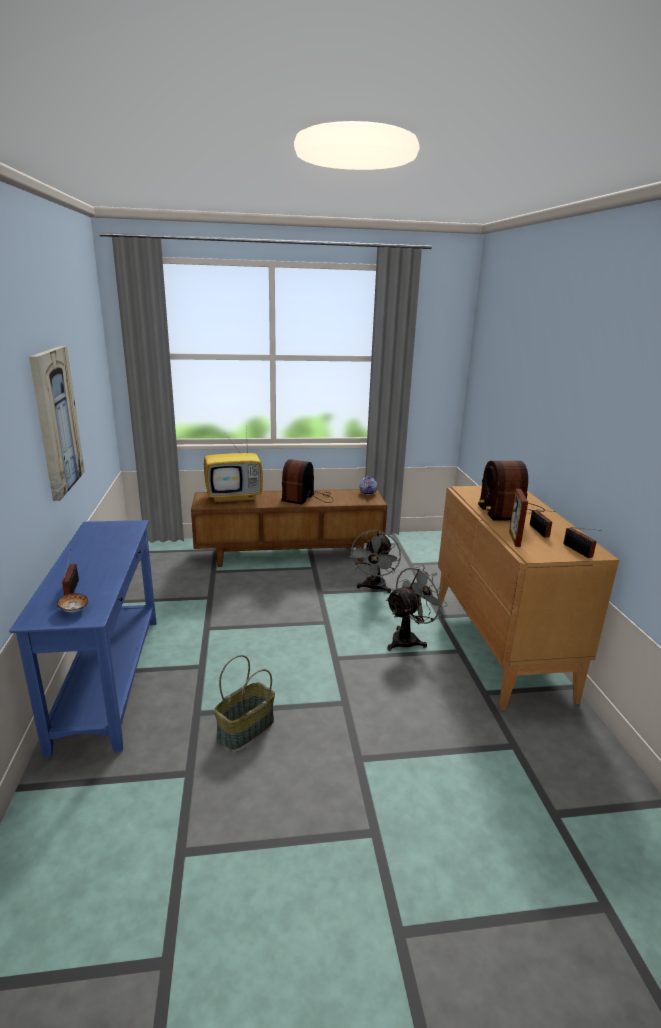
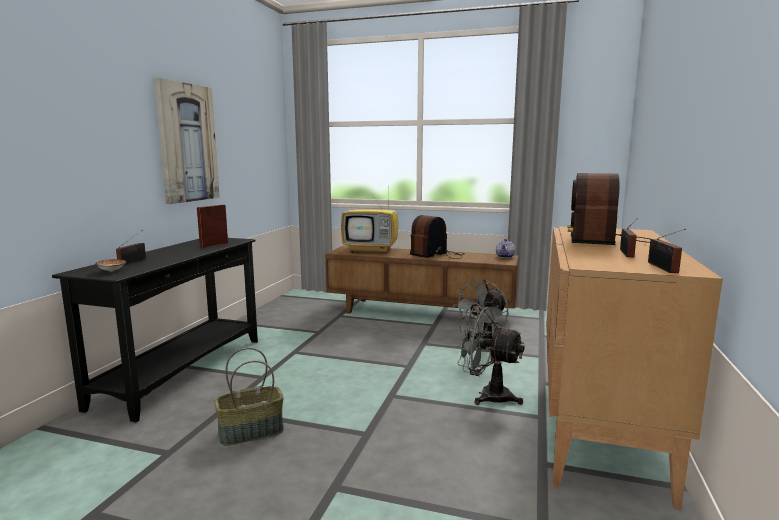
camera: 25 degrees right, 10 degrees down
(108, 678) = (182, 371): blue console table -> black console table
(409, 639) = (487, 395): grey fan -> grey fan turned 135 degrees counterclockwise
(514, 539) = (581, 255): picture frame -> picture frame (214, 245)

